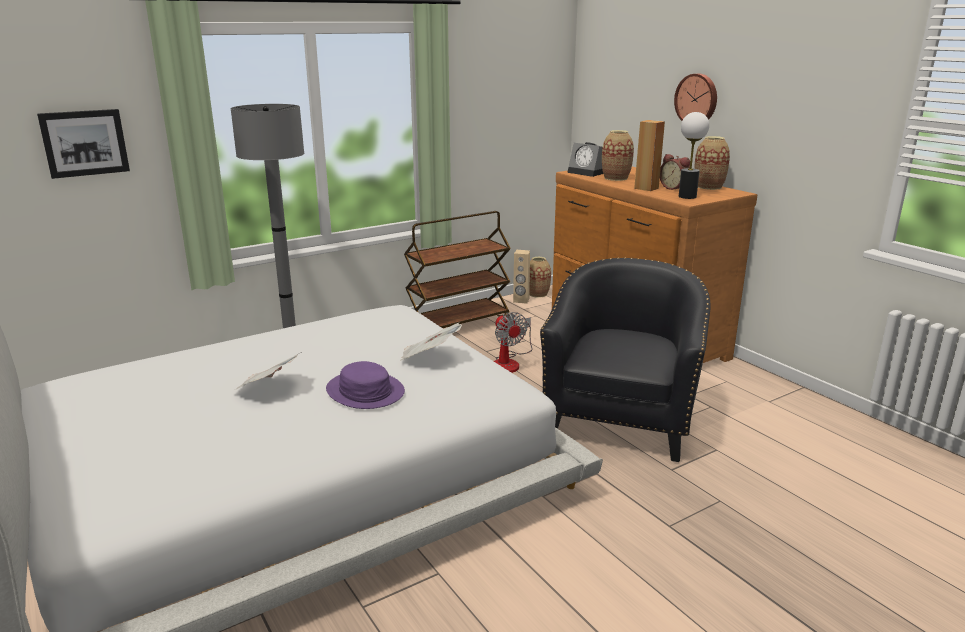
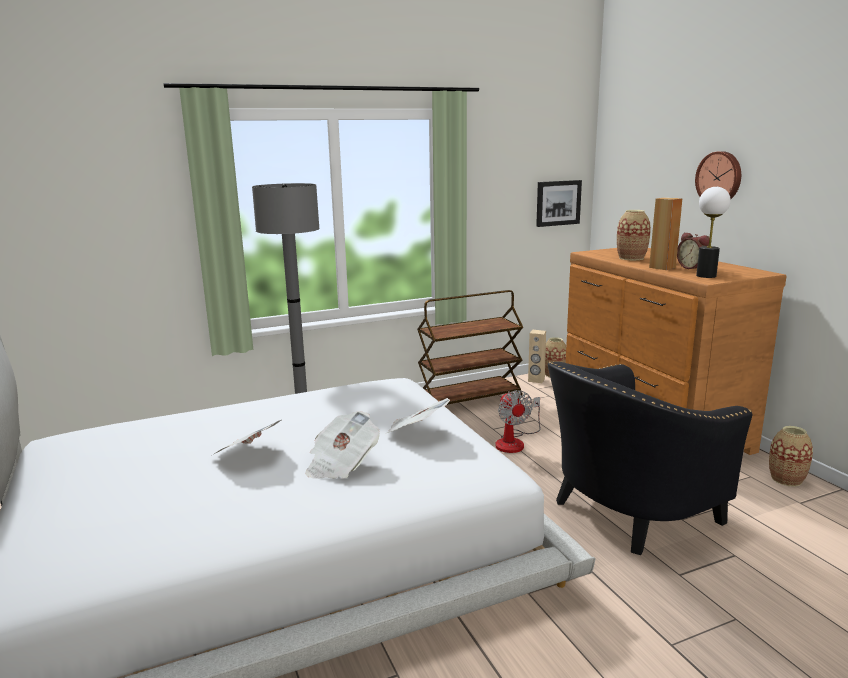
camera: 10 degrees right, 5 degrees down
(84, 143) = (121, 217): picture -> picture (558, 203)
(365, 391) = (341, 464): purple hat -> newspaper
(587, 173) = (602, 253): alarm clock -> none
(621, 420) = (626, 512): black armchair -> black armchair turned 150 degrees counterclockwise
(709, 187) = (731, 267): vase -> vase (786, 479)

